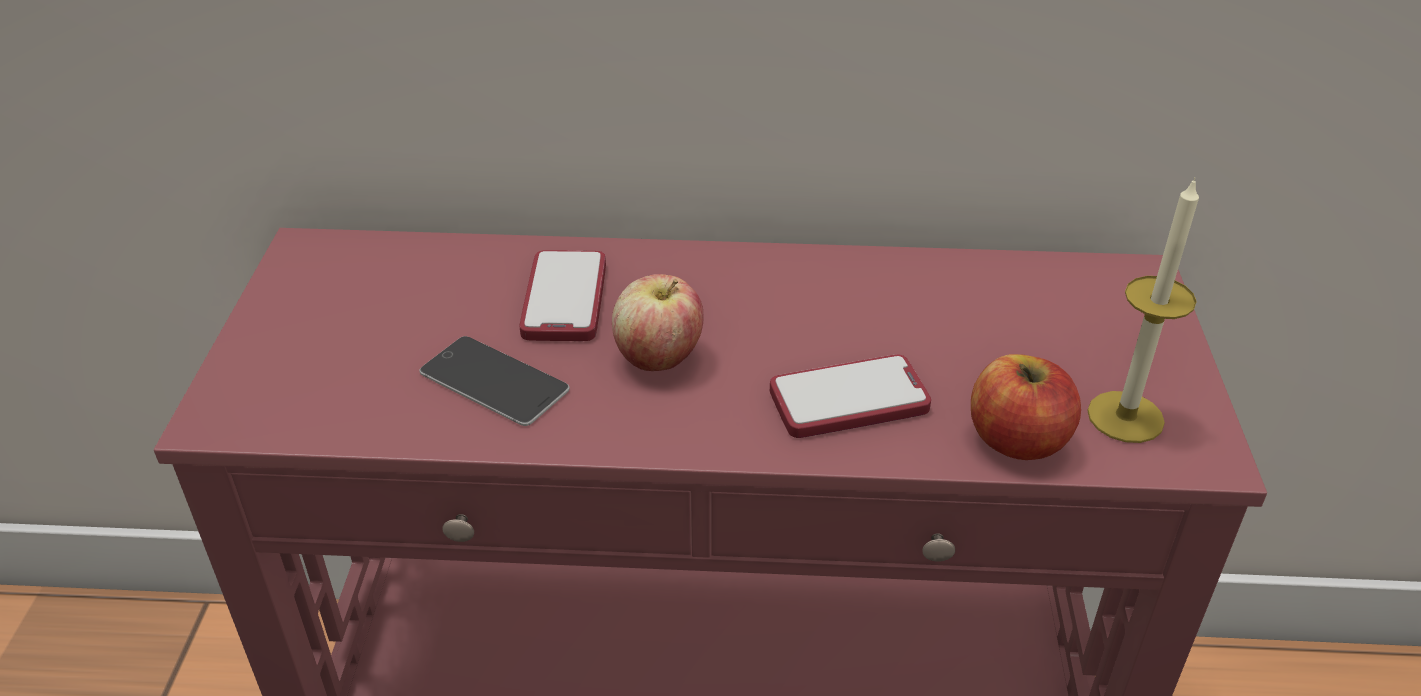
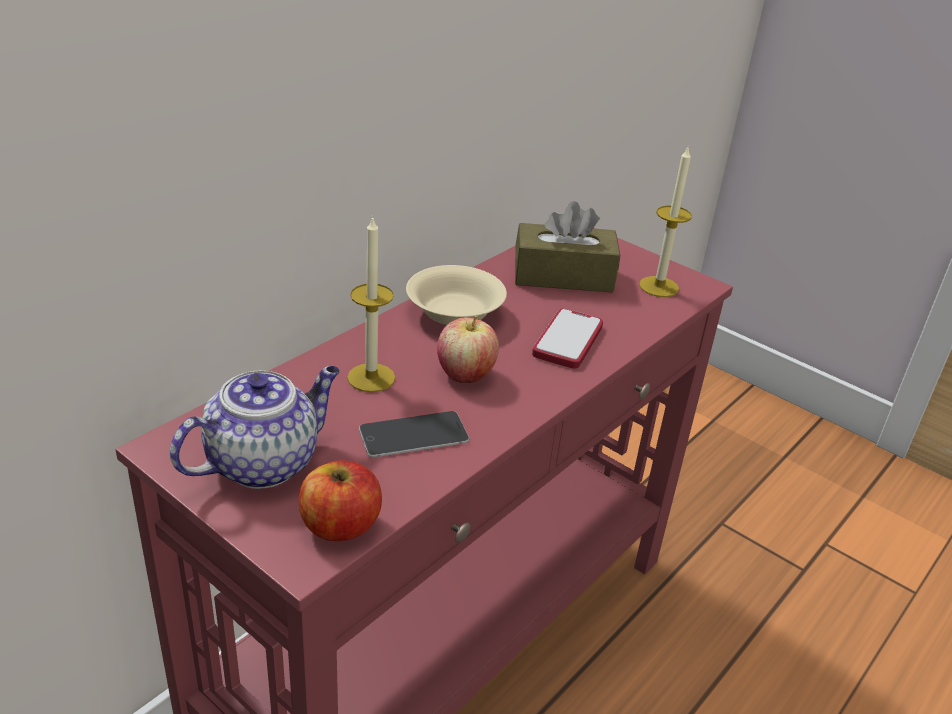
camera: 55 degrees left, 5 degrees down
(342, 314) = (264, 462): none -> teapot
(564, 299) = (371, 377): phone -> candle
(773, 286) = (453, 314): none -> beige bowl
(1003, 322) = (563, 276): none -> brown tissue box
(1017, 440) = (644, 317): apple -> apple (340, 525)

